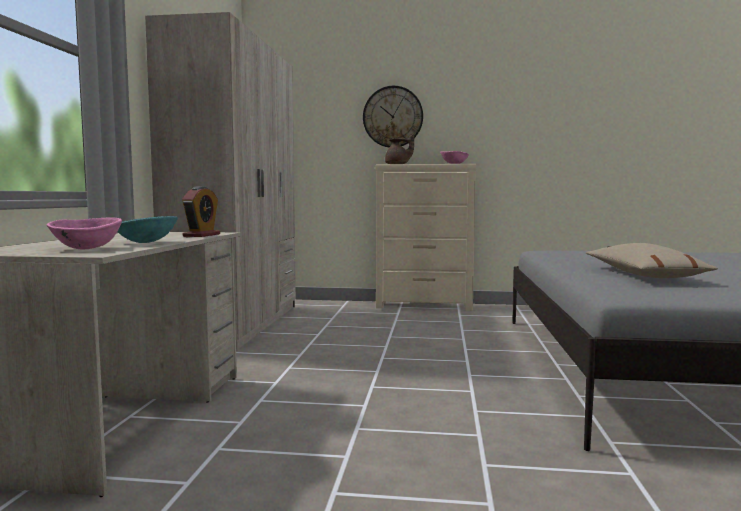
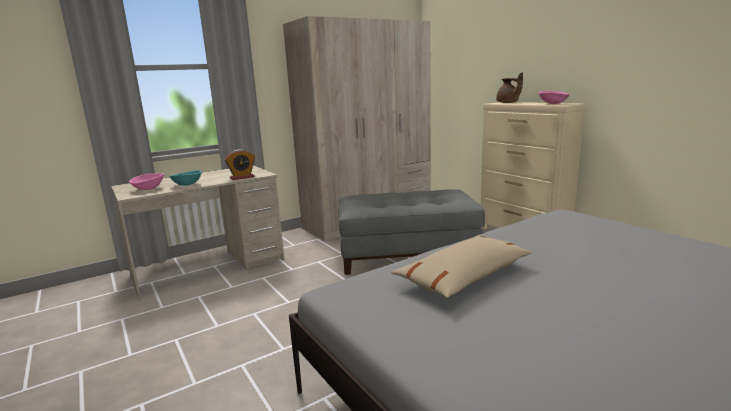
camera: 50 degrees right, 10 degrees up
(370, 338) = (407, 255): none -> grey ottoman
(393, 117) = (518, 54): wall clock -> none

